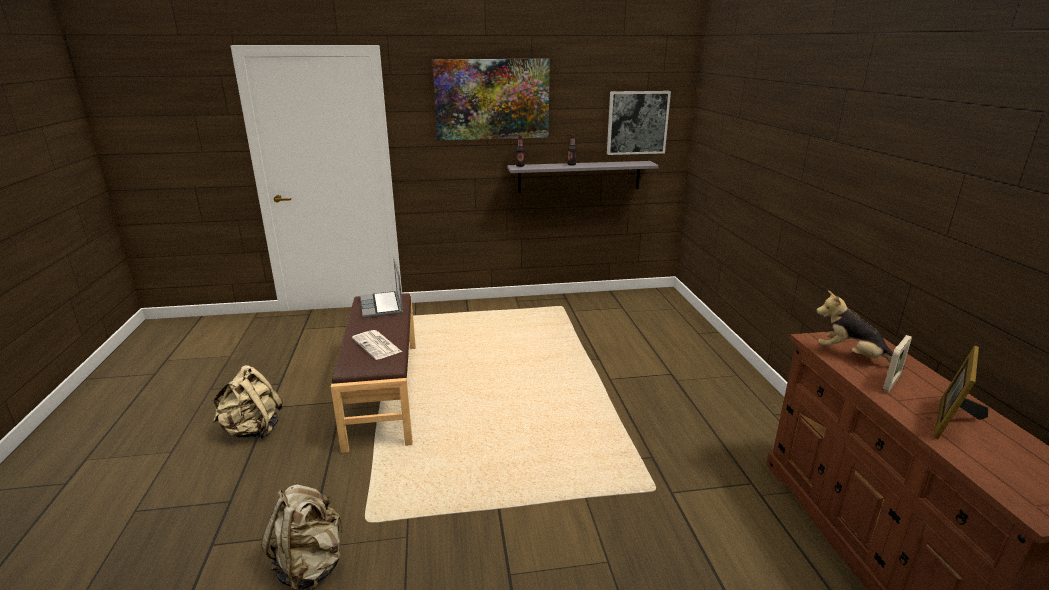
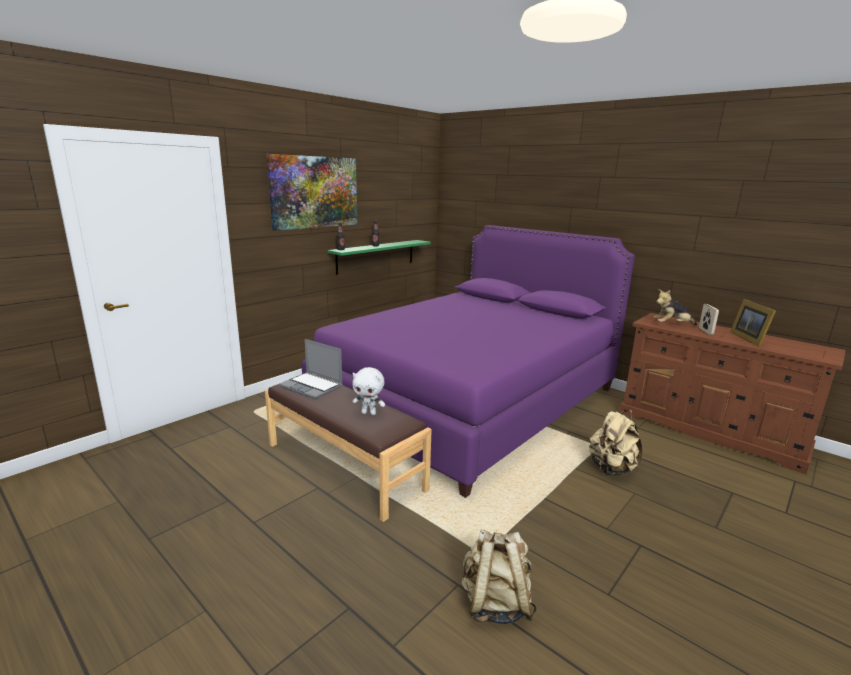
camera: 40 degrees left, 5 degrees down
(253, 430) = (269, 547): beige backpack -> beige backpack (611, 468)
(377, 345) = (369, 413): newspaper -> white plush toy
(579, 176) = (376, 256): grey shelf -> green shelf
(591, 375) = (469, 400): none -> purple bed
(637, 122) = (409, 211): picture -> none

